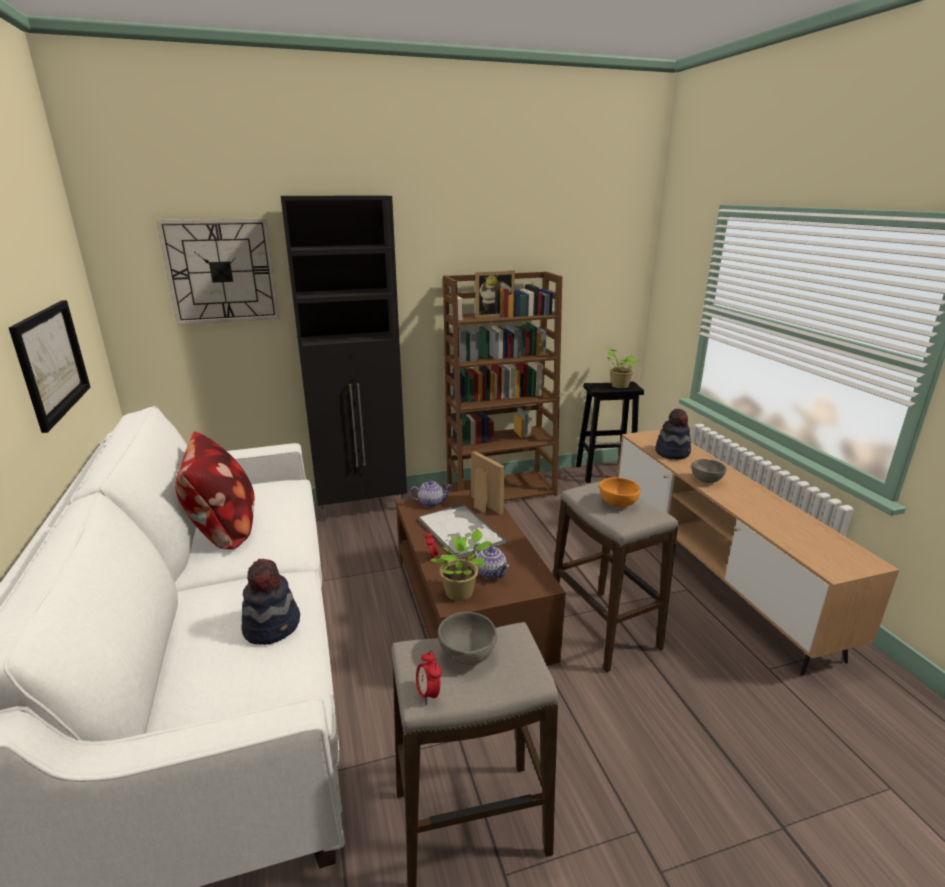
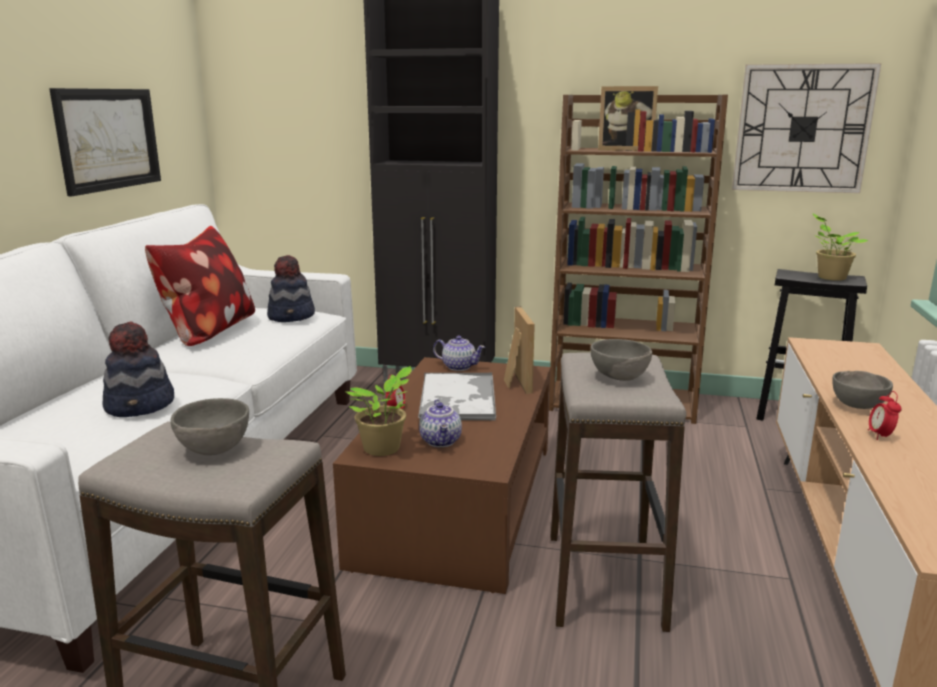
camera: 30 degrees right, 5 degrees down
(221, 271) = (318, 80): wall clock -> wall clock (802, 129)
(429, 694) = (126, 462): alarm clock -> alarm clock (880, 436)
(618, 504) = (619, 378): orange bowl -> grey bowl
(672, 453) = (844, 368): hat -> hat (292, 316)

